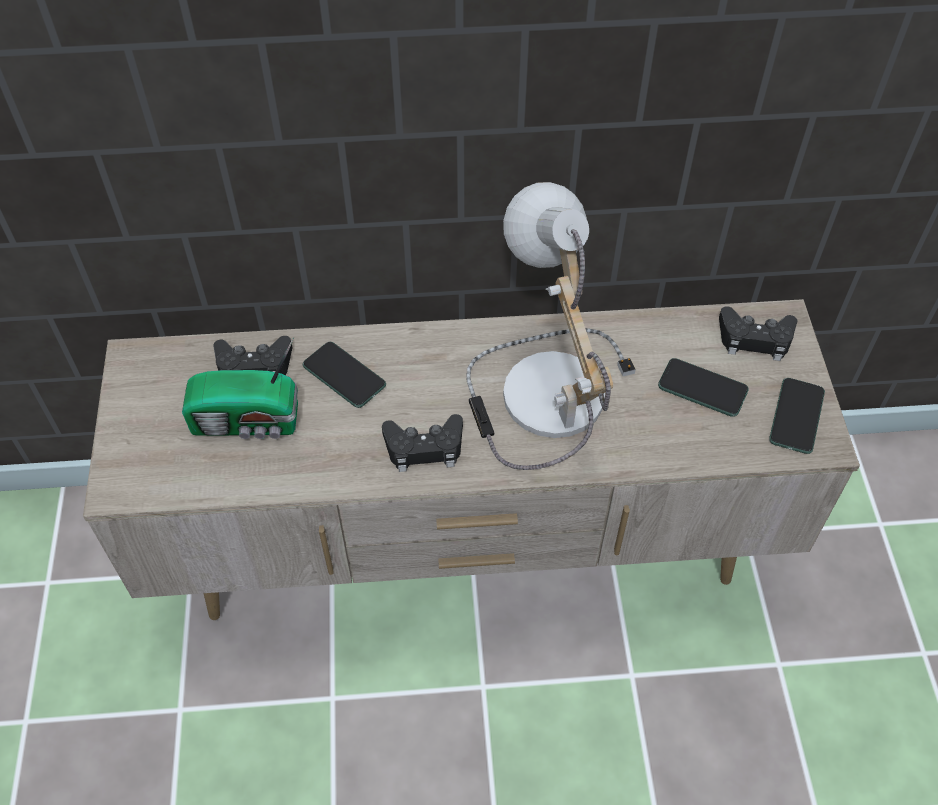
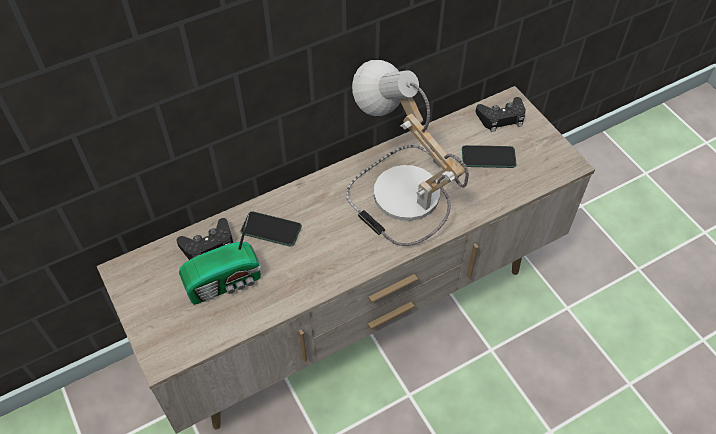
camera: 25 degrees left, 0 degrees up
(424, 448) = (347, 254): black game controller -> none
(796, 416) = (548, 154): phone -> none

